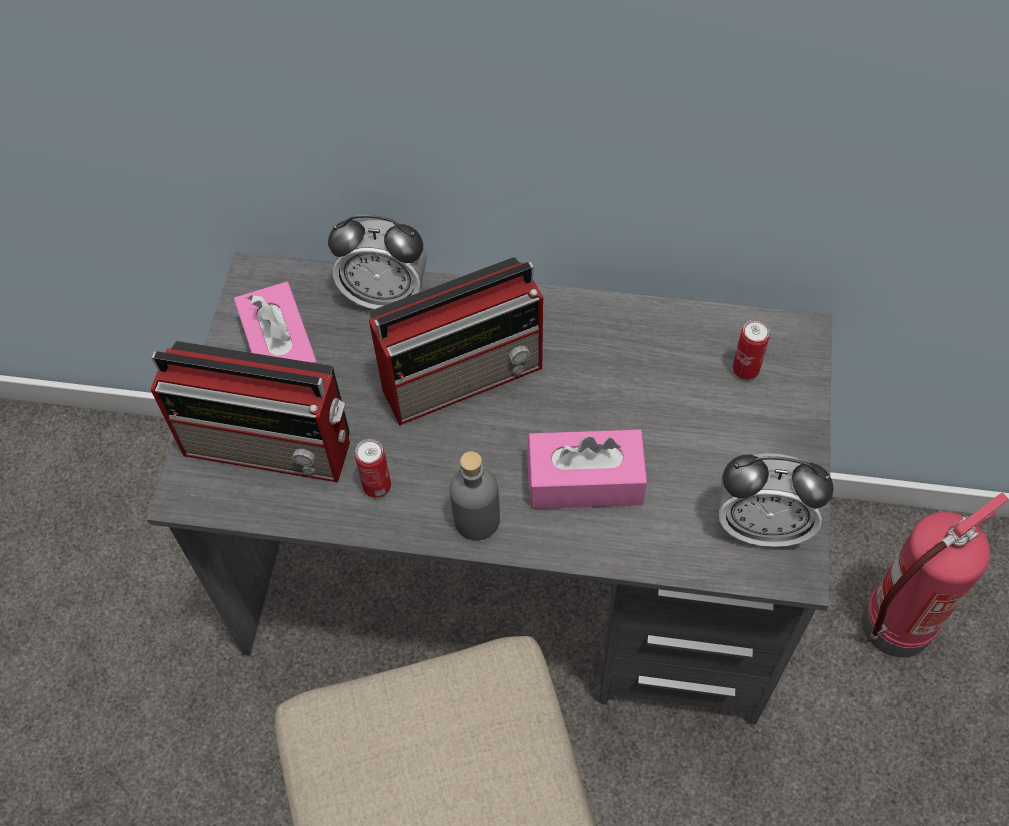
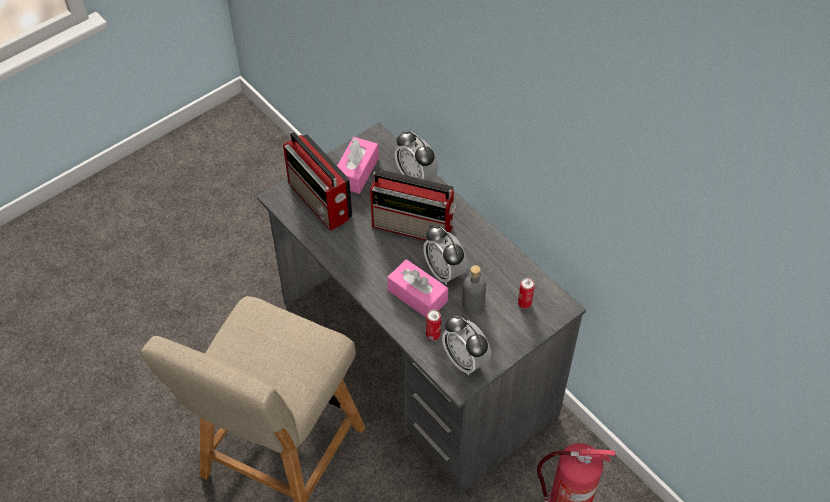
camera: 40 degrees right, 5 degrees down
(377, 486) = (342, 242): can -> can (433, 335)
(476, 520) = (364, 279): grey bottle -> grey bottle (473, 304)
(584, 411) = (444, 272): none -> alarm clock

